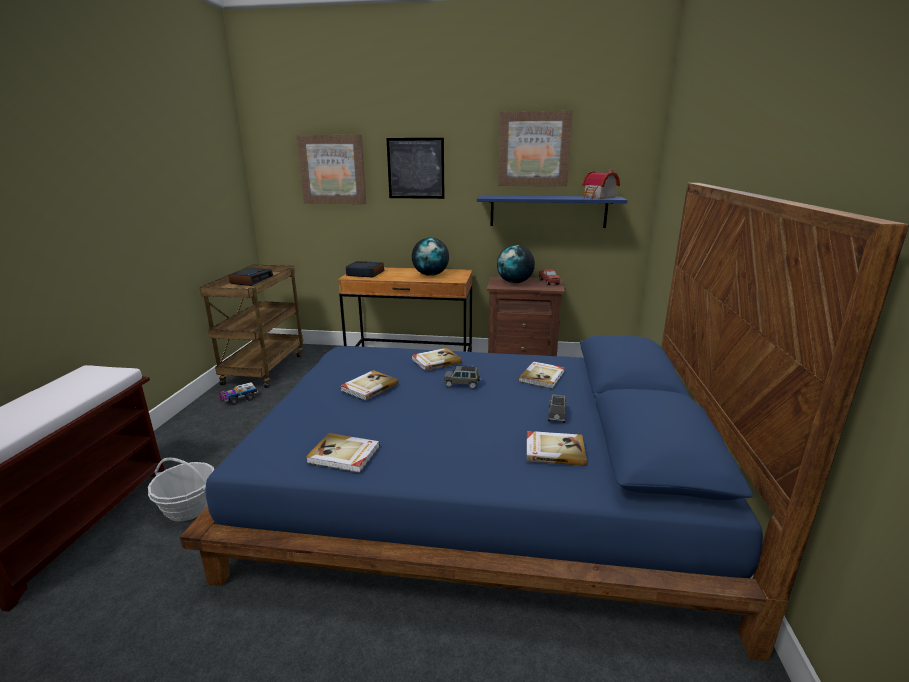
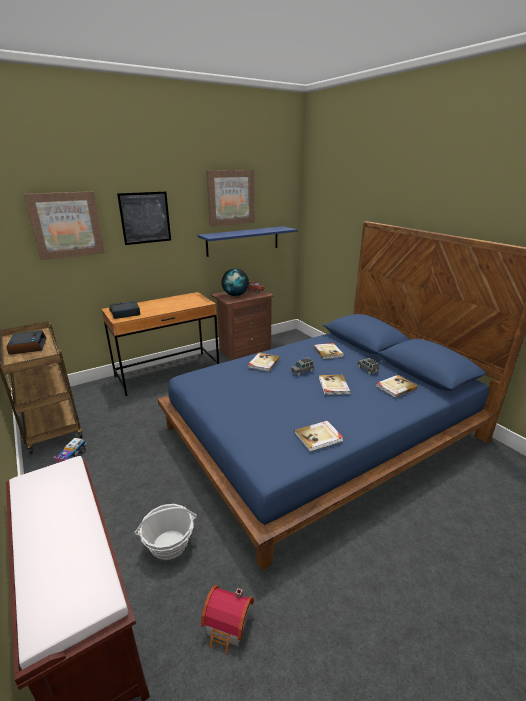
camera: 40 degrees left, 5 degrees up
(369, 387) = (257, 394): book -> book (333, 386)
(431, 275) = (178, 302): globe -> none
(598, 197) = (277, 229): toy house -> toy house (228, 627)

